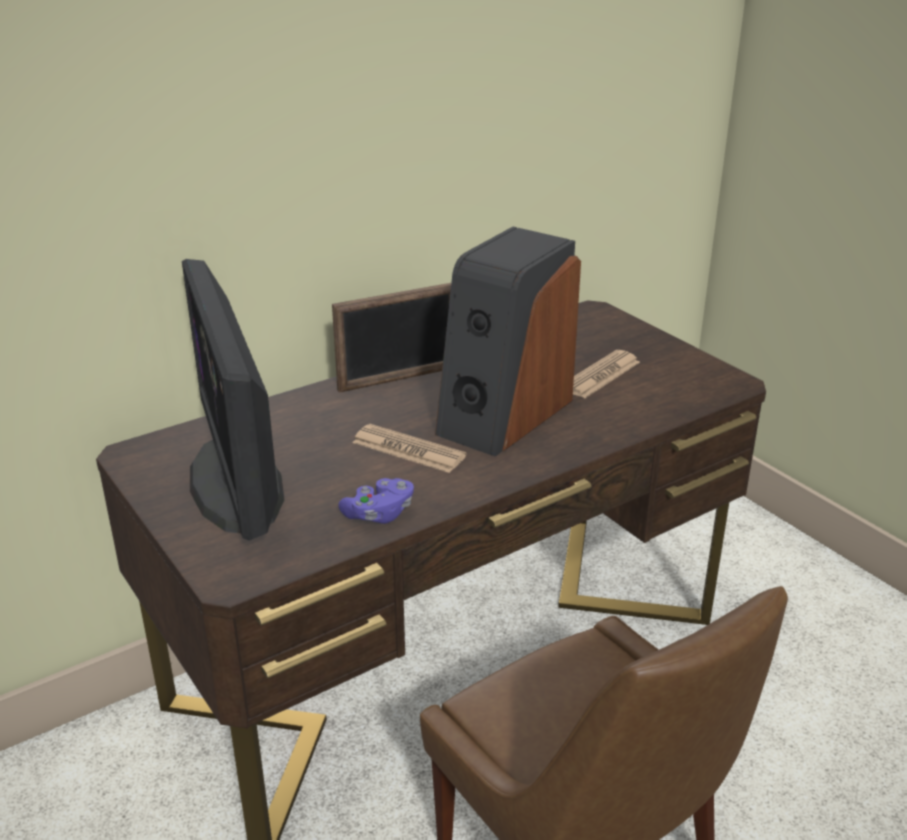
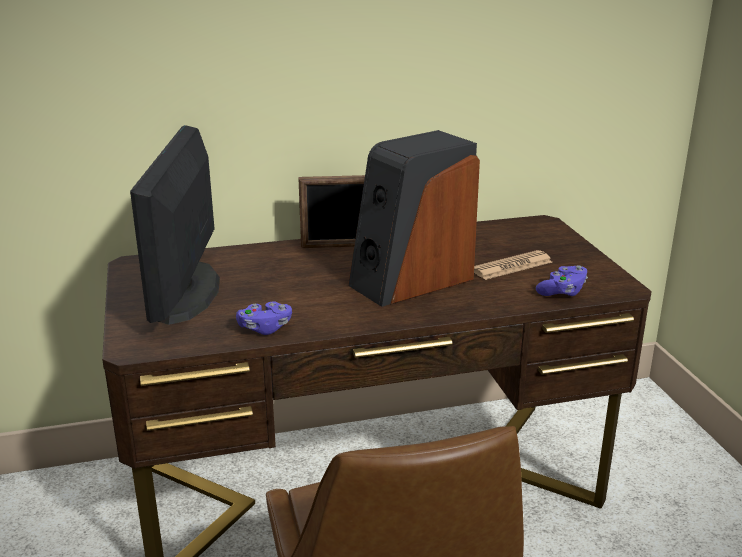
camera: 20 degrees right, 5 degrees down
(408, 450) = (320, 291): newspaper -> none
(676, 399) = (562, 292): none -> purple game controller

